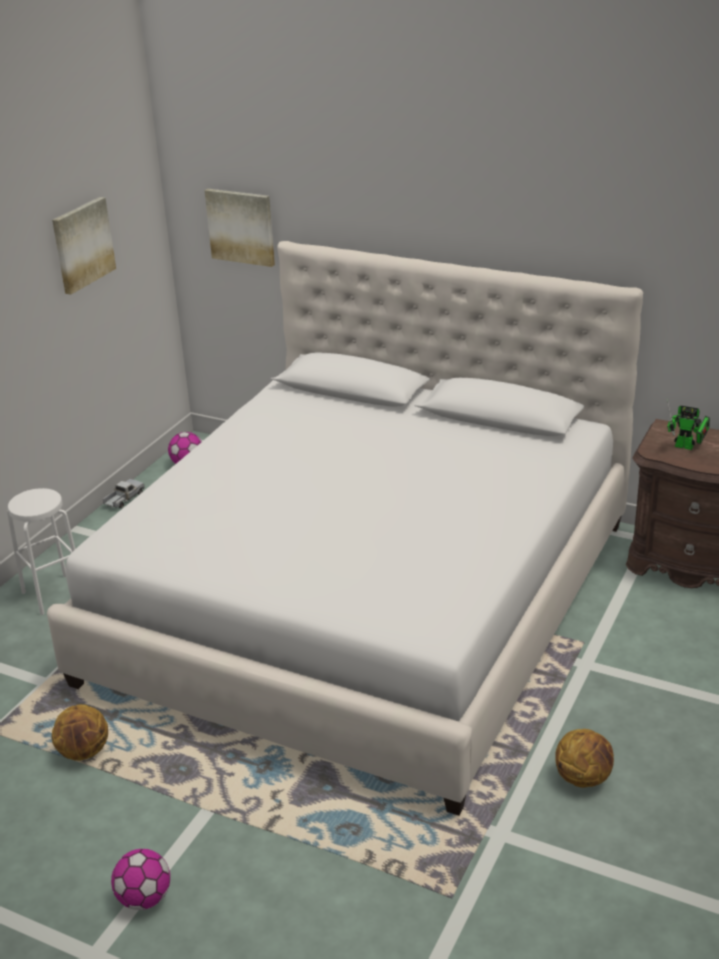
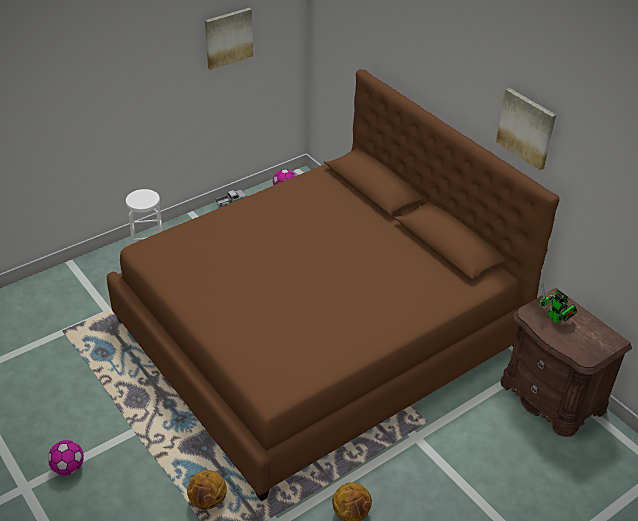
camera: 25 degrees right, 10 degrees up
(84, 752) = (98, 365): basketball -> basketball (208, 501)
(241, 226) = (345, 48): picture -> picture (526, 128)
(365, 600) = (318, 332): white bed -> brown bed

